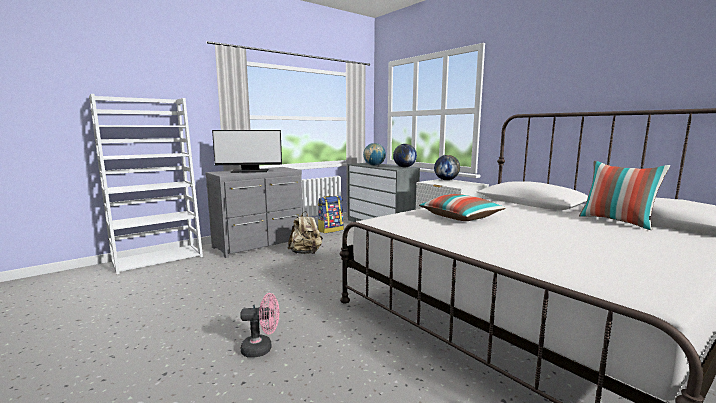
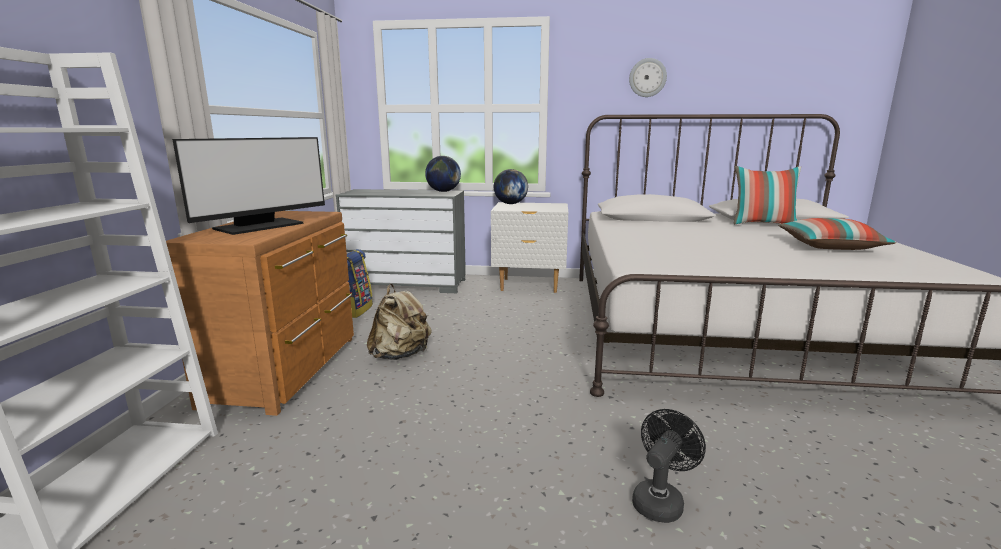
camera: 45 degrees left, 5 degrees up
(260, 244) = (288, 369): grey dresser -> brown dresser
(262, 349) = (660, 500): pink fan -> black fan
(374, 165) = (392, 193): globe -> none
(460, 217) = (678, 245): pillow -> pillow (830, 247)
(558, 81) = (647, 77): none -> wall clock

